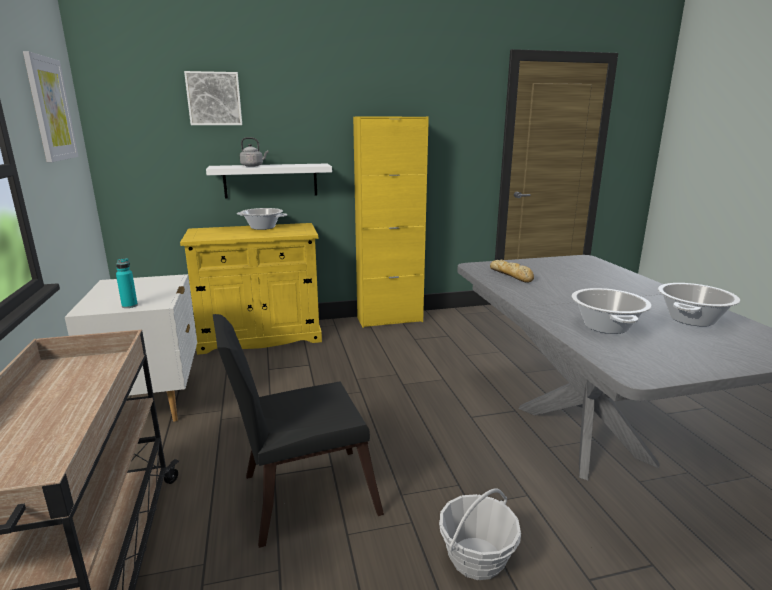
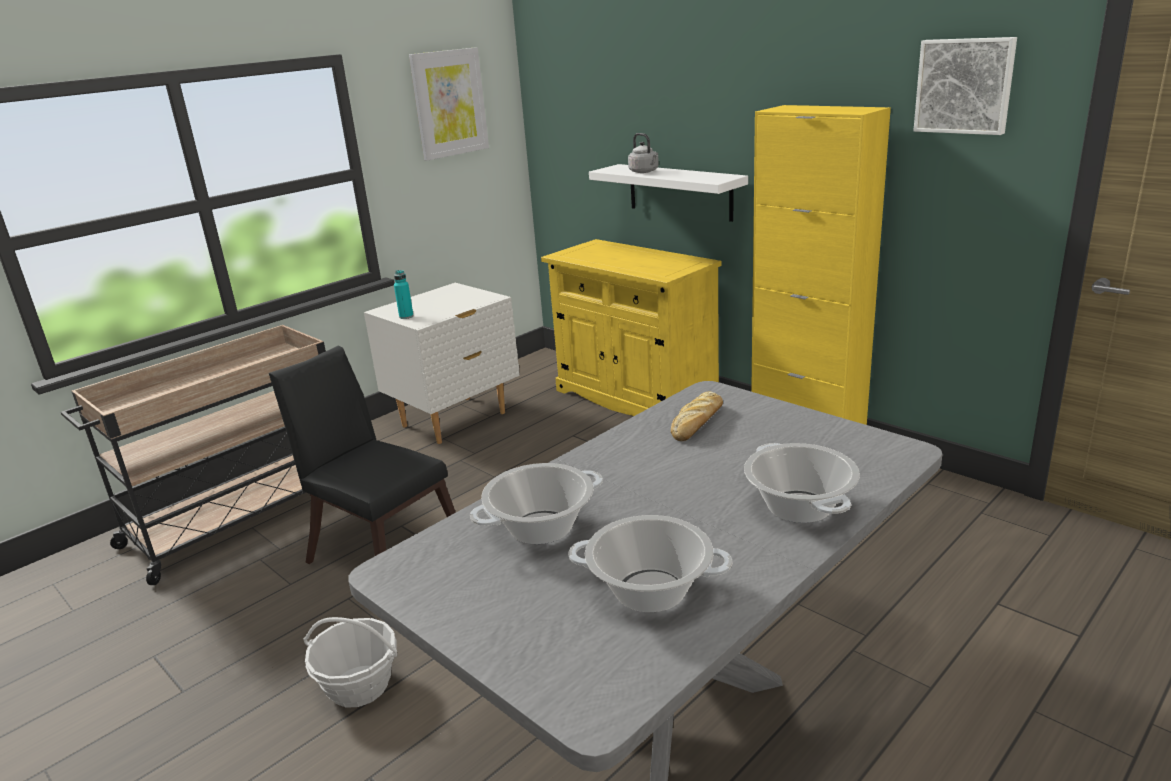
camera: 60 degrees right, 5 degrees up
(214, 99) = (626, 78): picture -> picture (964, 86)
(262, 227) = (652, 255): cooking pot -> cooking pot (798, 507)

